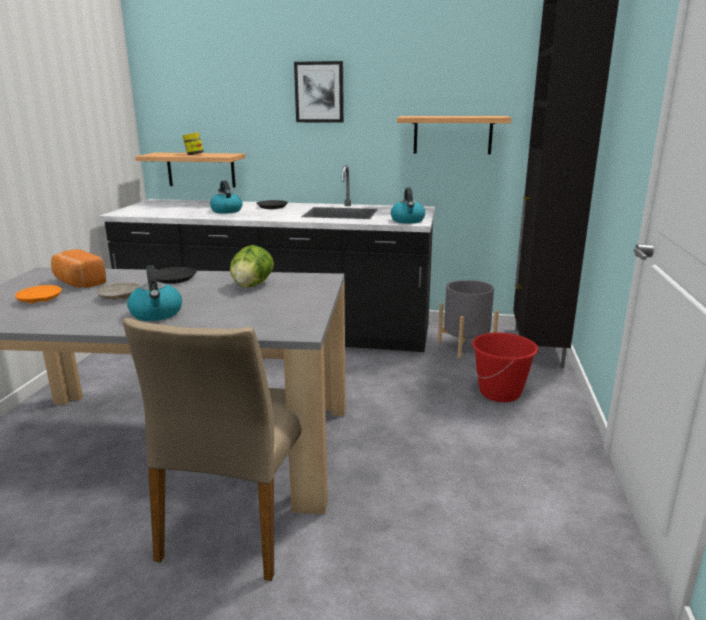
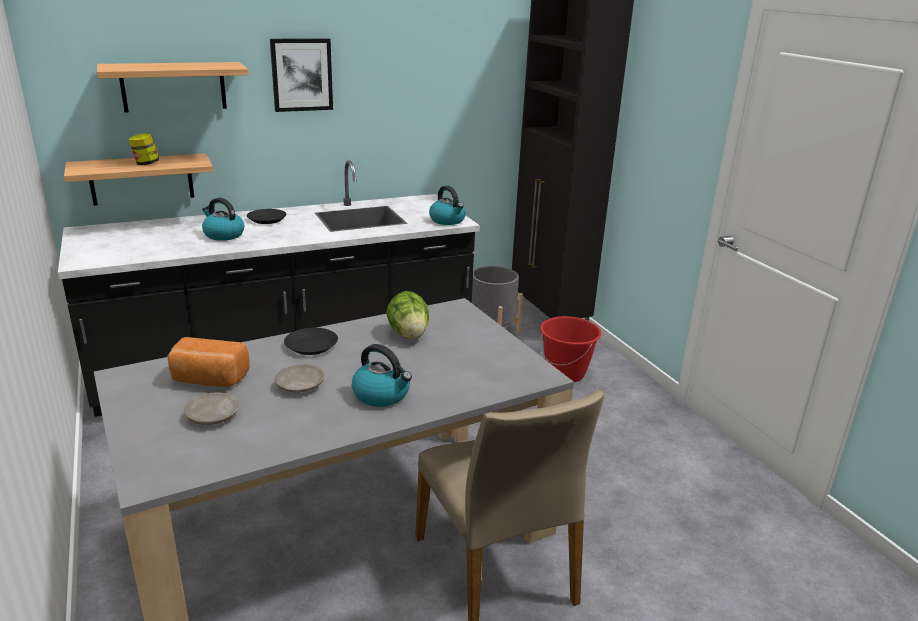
camera: 35 degrees left, 5 degrees up
(40, 300) = (213, 416): orange plate -> beige plate
(452, 135) = (448, 117): shelf -> shelf (173, 86)

